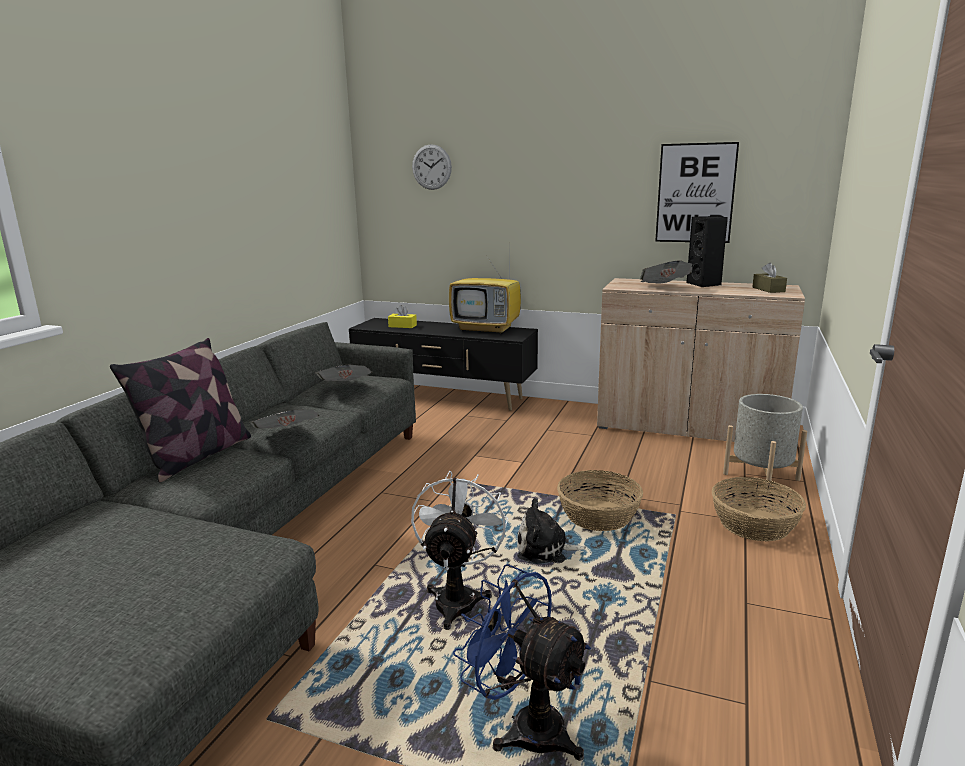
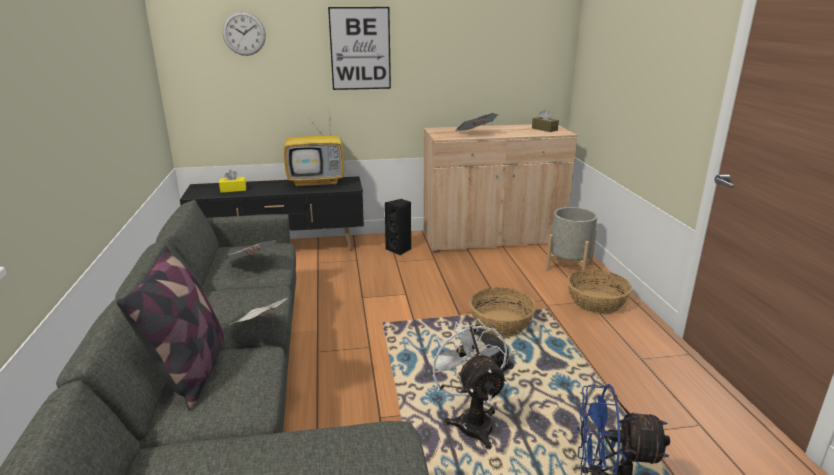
camera: 30 degrees left, 5 degrees up
(695, 193) = (482, 56): picture -> picture (360, 49)
(704, 284) = (497, 128): black speaker -> black speaker (399, 250)

